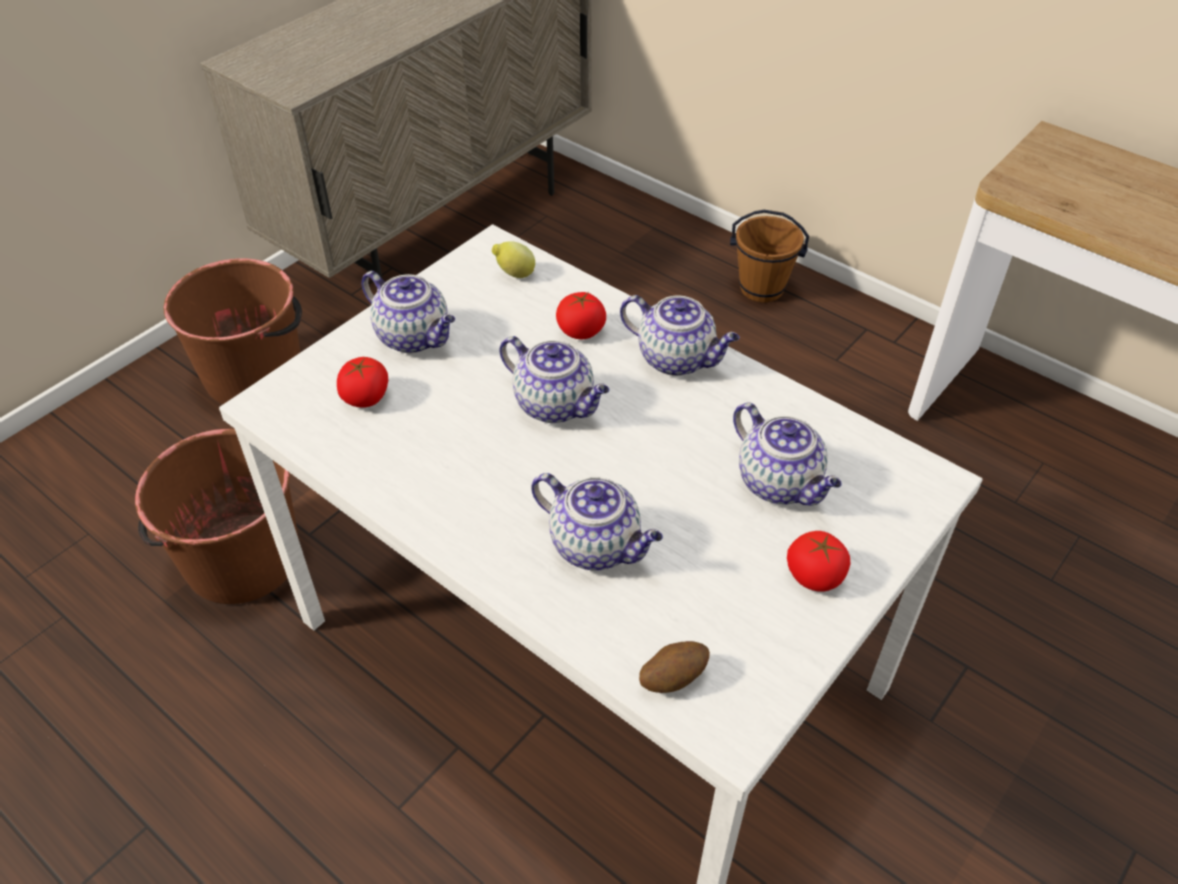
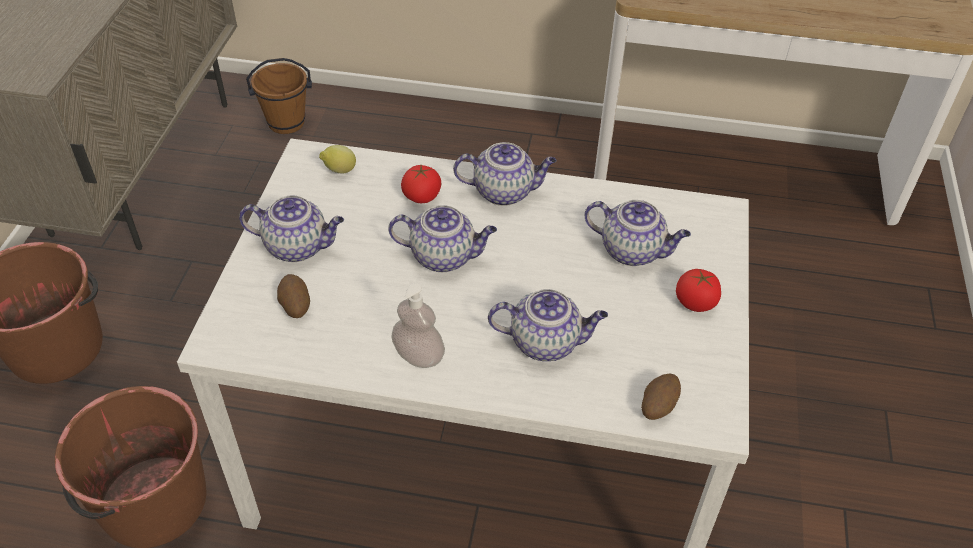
camera: 30 degrees left, 0 degrees up
(366, 397) = (295, 306): tomato -> potato
(448, 500) = (418, 356): none -> soap dispenser
(762, 288) = (439, 128): brown bucket -> brown bucket (286, 122)

